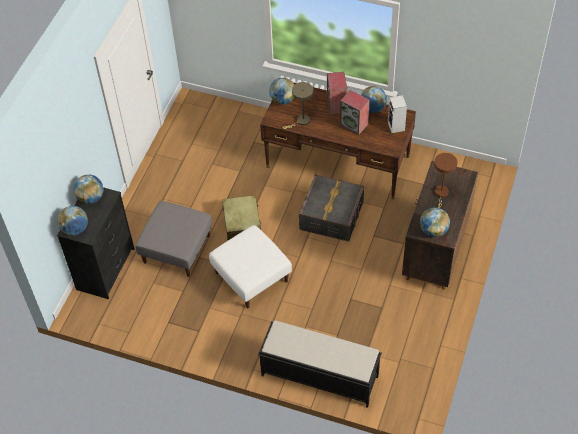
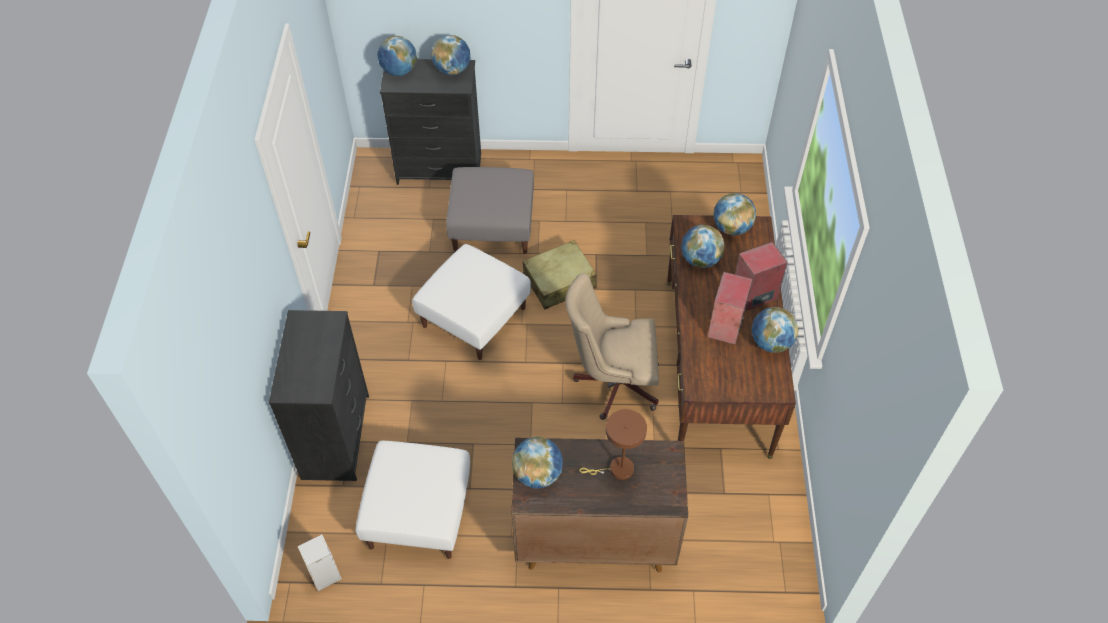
camera: 70 degrees right, 0 degrees up
(301, 121) = (700, 260): beige table lamp -> globe
(319, 375) = (336, 436): black bench -> black dresser
(331, 216) = (612, 382): grey storage box -> beige office chair
(390, 339) = (418, 512): none -> white ottoman
(396, 127) = (748, 384): speaker -> speaker (324, 576)

